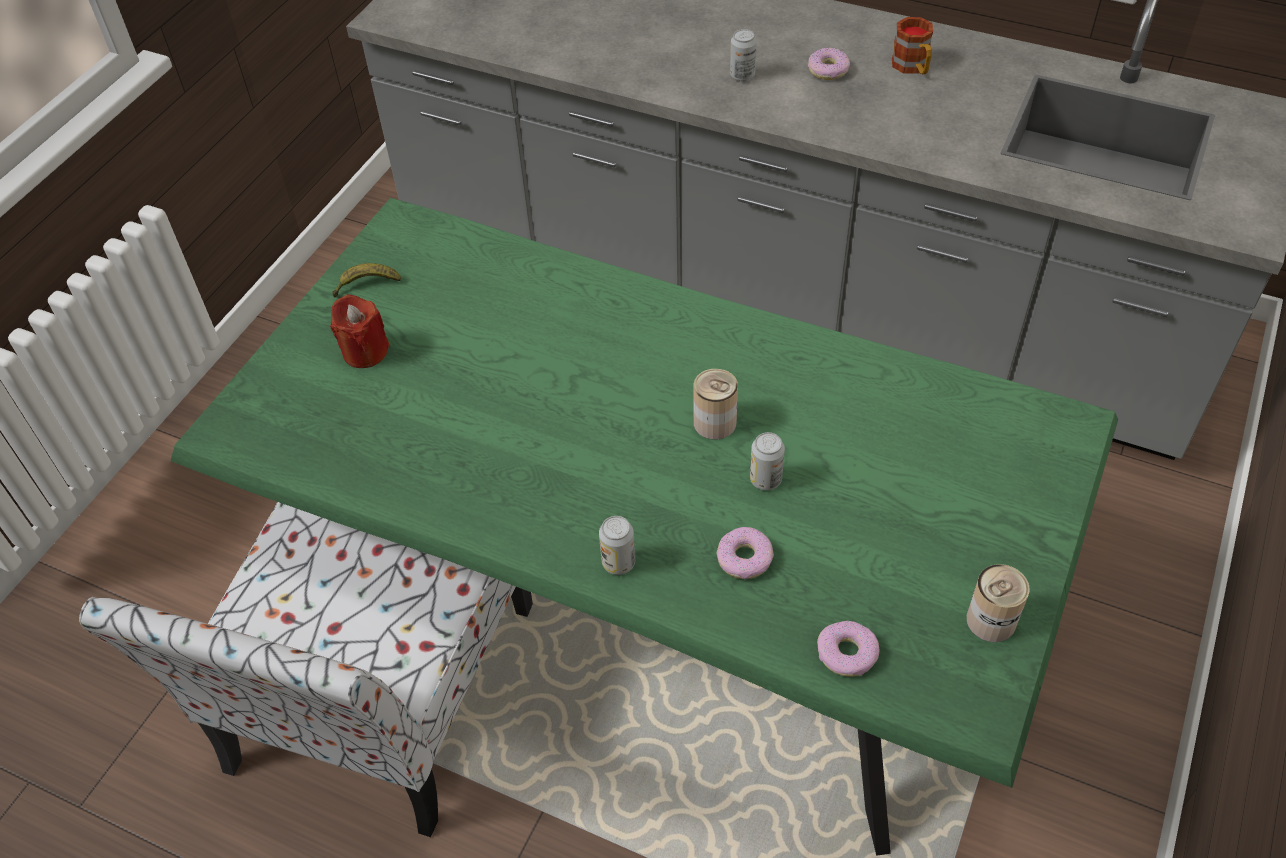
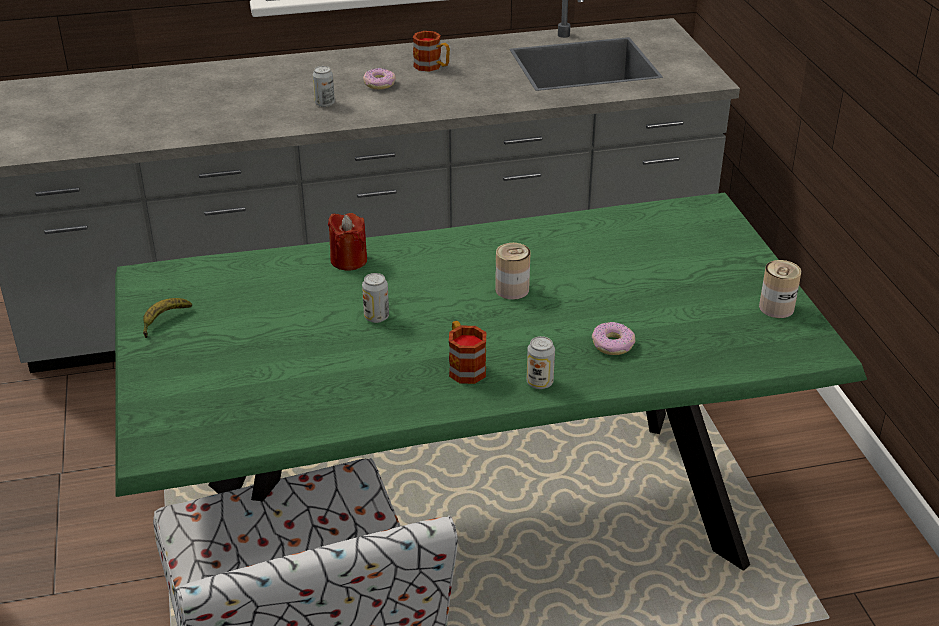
camera: 40 degrees left, 15 degrees down
(365, 351) = (213, 357): red candle -> red candle (348, 260)
(567, 496) = (464, 366): none -> mug
(765, 479) = (577, 303): can -> can (376, 317)
(847, 654) = (723, 359): donut -> none

